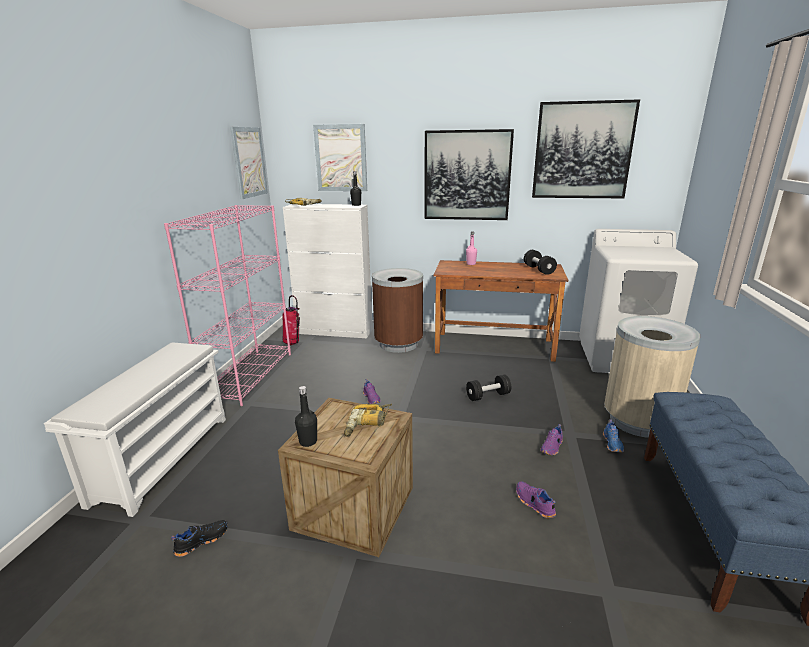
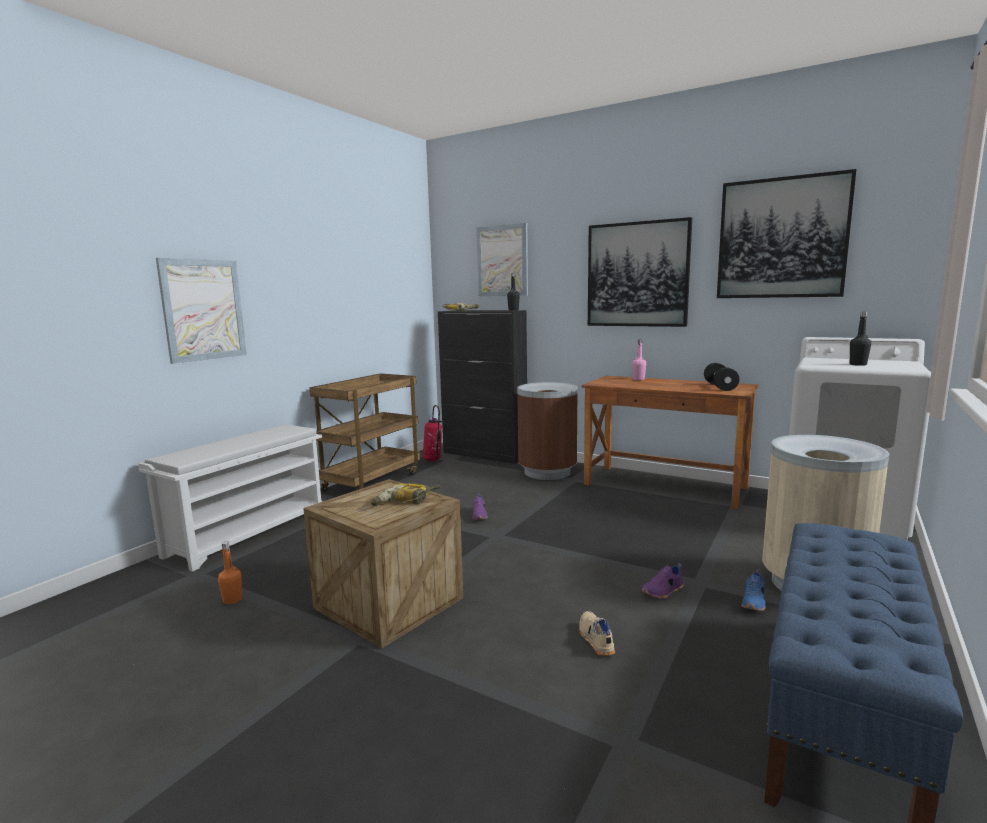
camera: 20 degrees right, 10 degrees down
(201, 541) = (232, 600): black shoe -> orange bottle
(249, 162) = (409, 265): picture -> picture (203, 310)
(250, 375) = (372, 481): pink bookcase -> brown cart
(308, 441) = (335, 506): black bottle -> black bottle (858, 364)
(335, 331) = (485, 454): white cabinet -> black cabinet
(488, 396) = (618, 531): black dumbbell -> none
(534, 504) = (595, 639): purple shoe -> beige shoe

